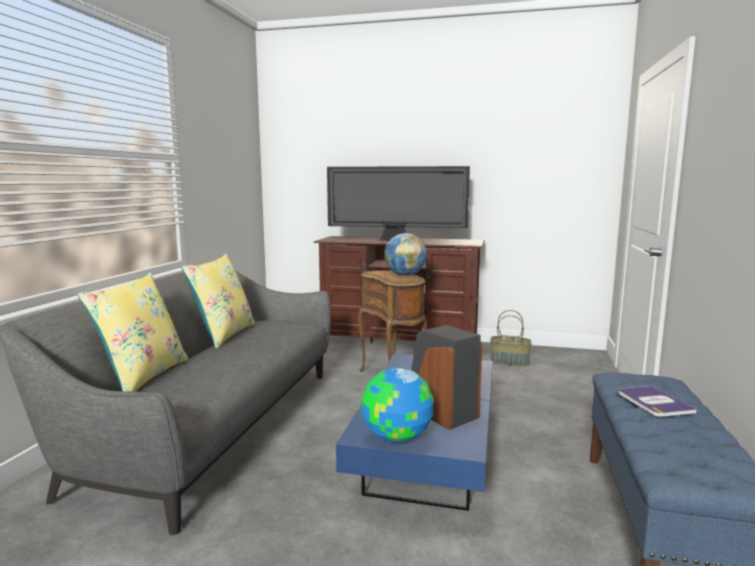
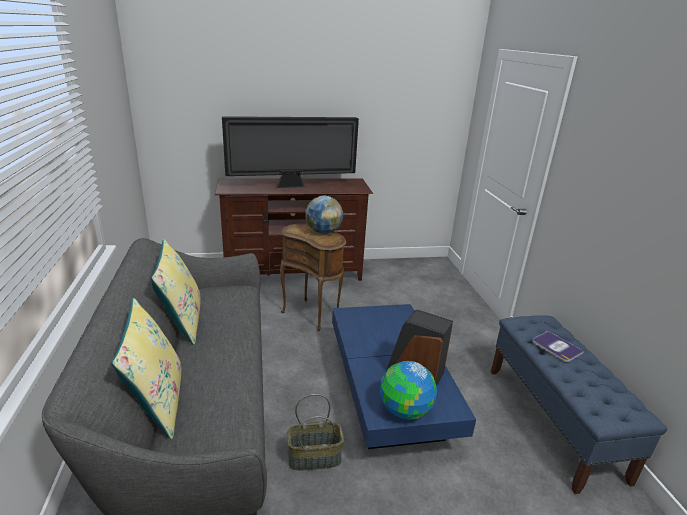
camera: 25 degrees left, 15 degrees up
(510, 361) = (389, 280): basket -> basket (315, 457)

